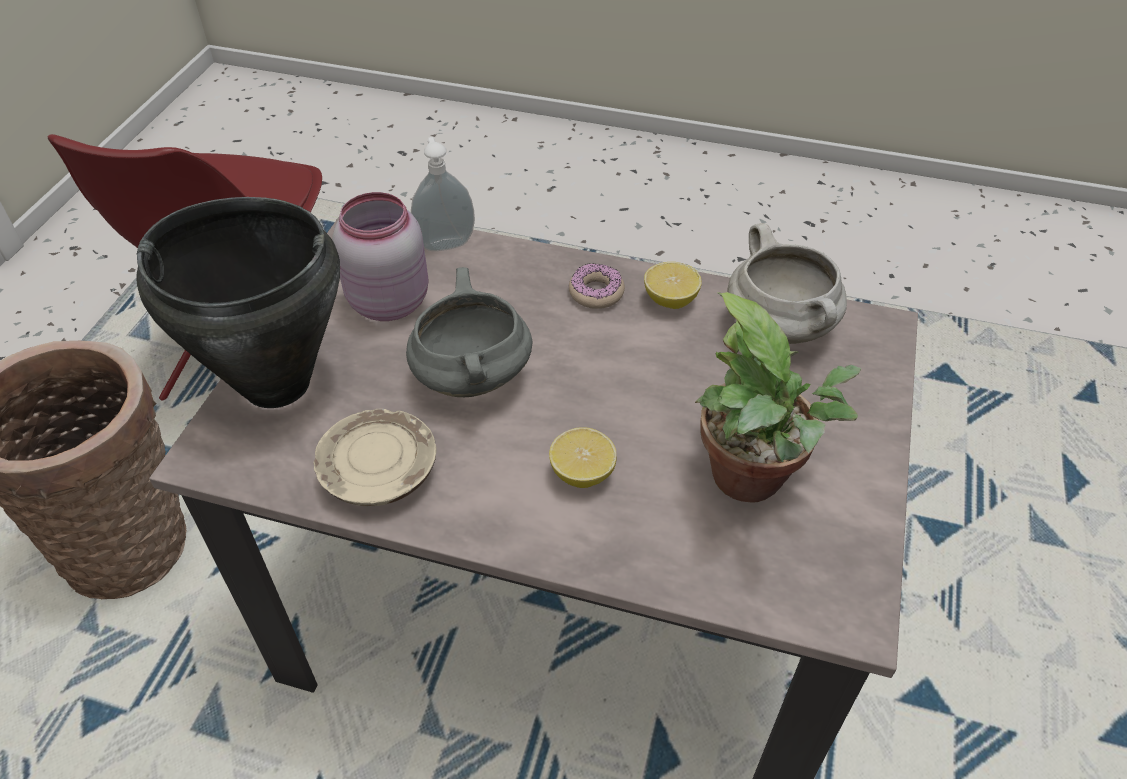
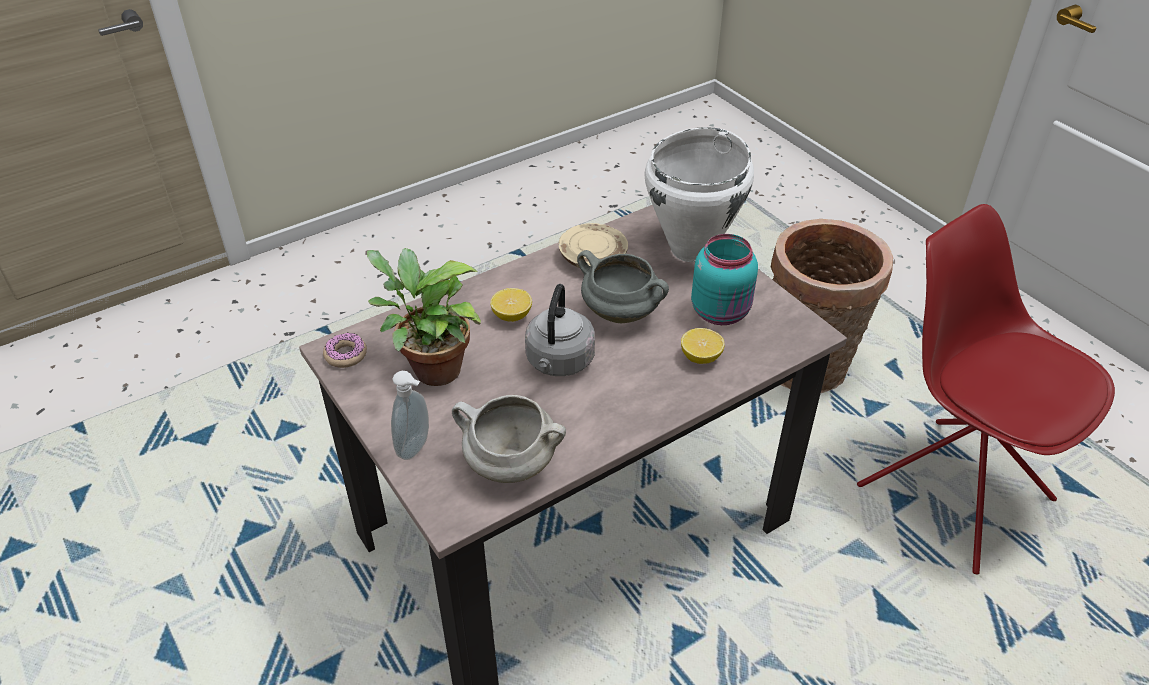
camera: 130 degrees right, 5 degrees down
(276, 383) = (692, 249): black cooking pot -> white cooking pot
(388, 300) = (722, 312): pink jar -> turquoise jar
(445, 243) = (758, 360): soap dispenser -> soap dispenser (416, 448)
(596, 292) = (636, 400): donut -> donut (346, 355)
(611, 378) = (559, 363): none -> grey kettle
(670, 300) = (592, 429): lemon -> lemon (700, 357)

